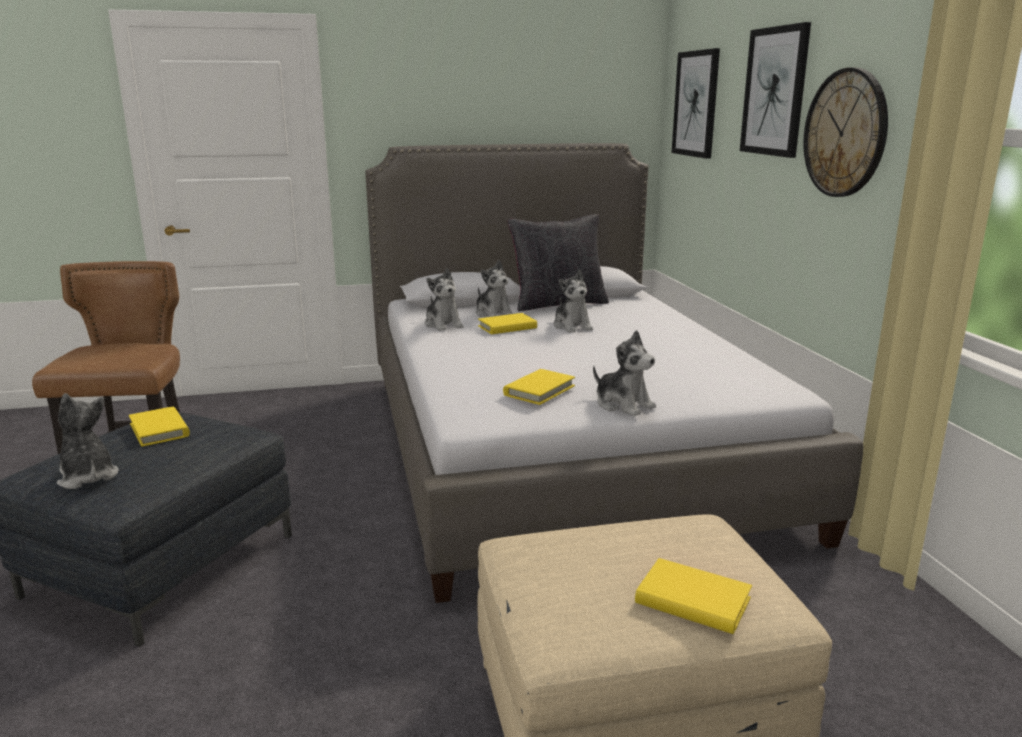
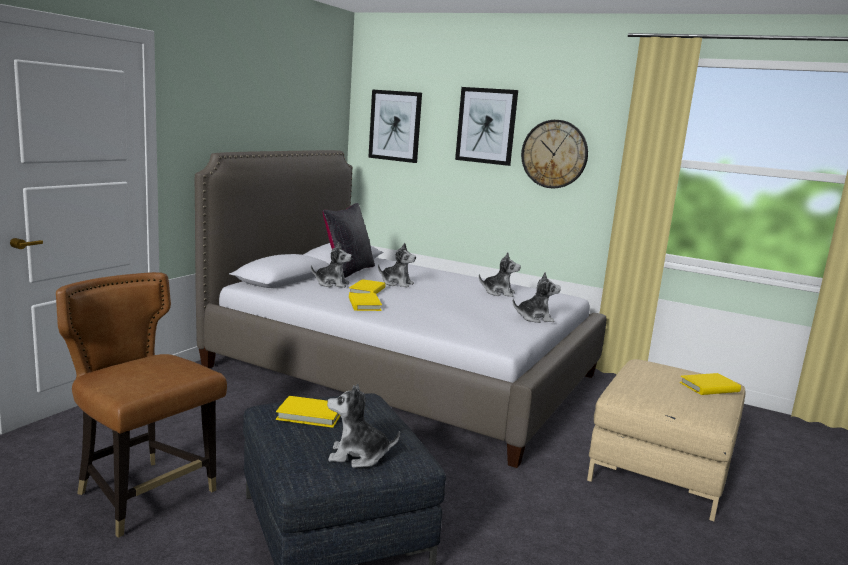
camera: 50 degrees left, 5 degrees down
(443, 324) = (323, 296): plush toy -> plush toy (498, 293)
(539, 390) = (491, 320): yellow book -> yellow book (364, 304)

